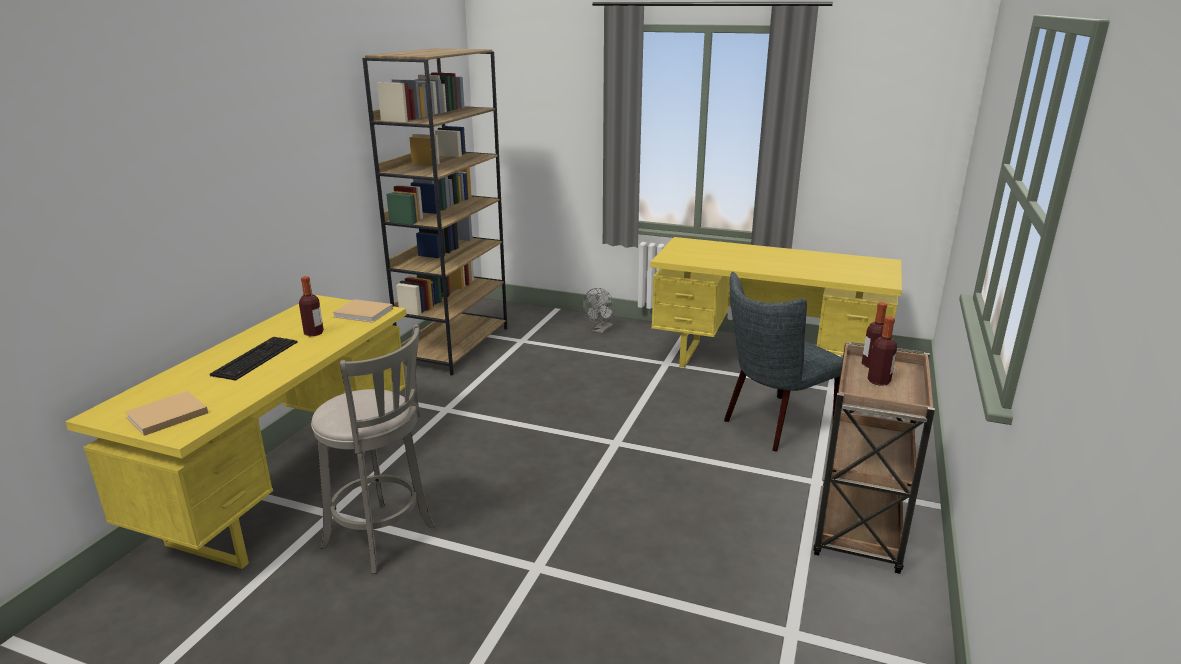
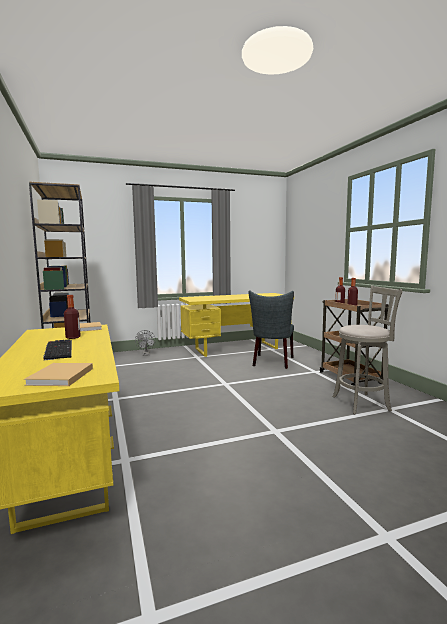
camera: 40 degrees left, 15 degrees down
(383, 538) = (179, 455): grey stool -> grey stool (363, 403)

